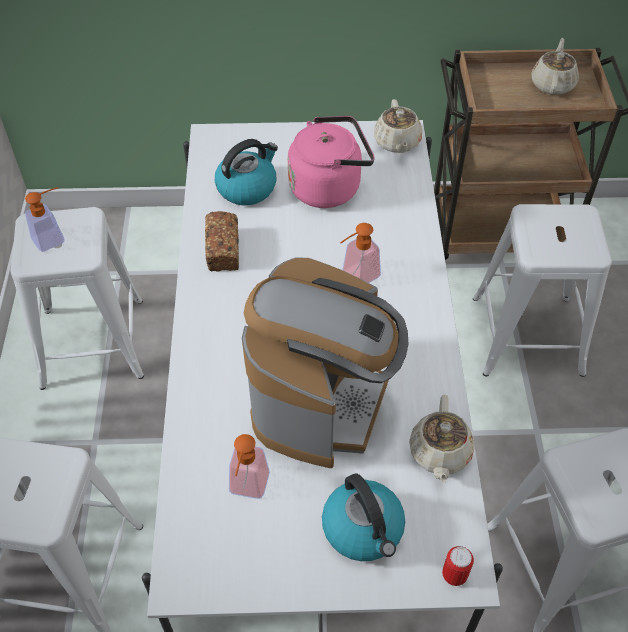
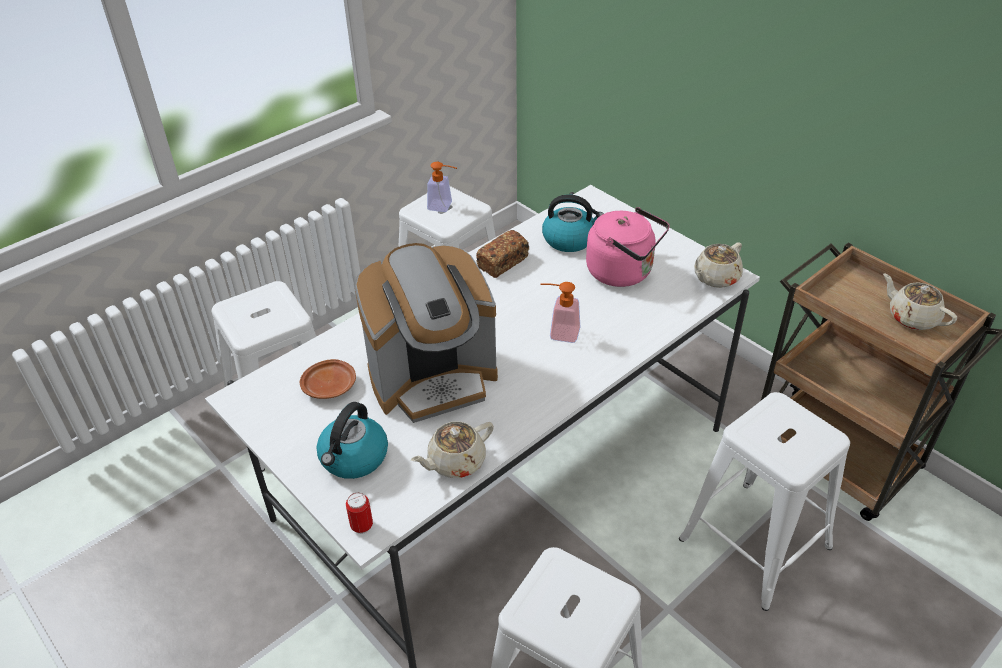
camera: 50 degrees right, 10 degrees down
(247, 489) = (330, 386): soap dispenser -> brown plate
(552, 84) = (912, 317): beige teapot -> beige teapot turned 105 degrees counterclockwise

